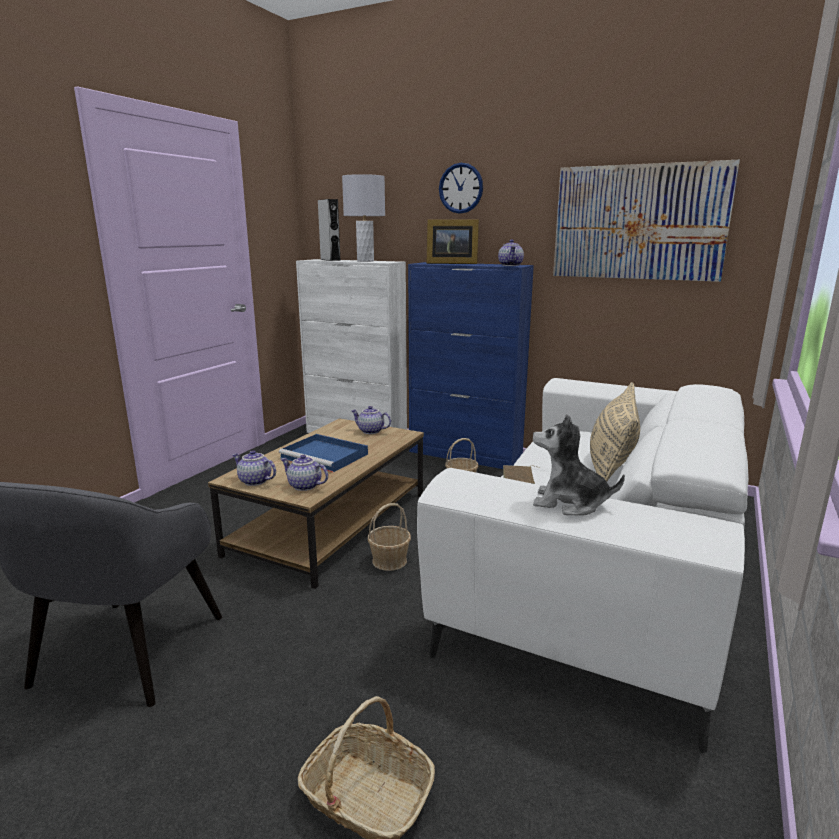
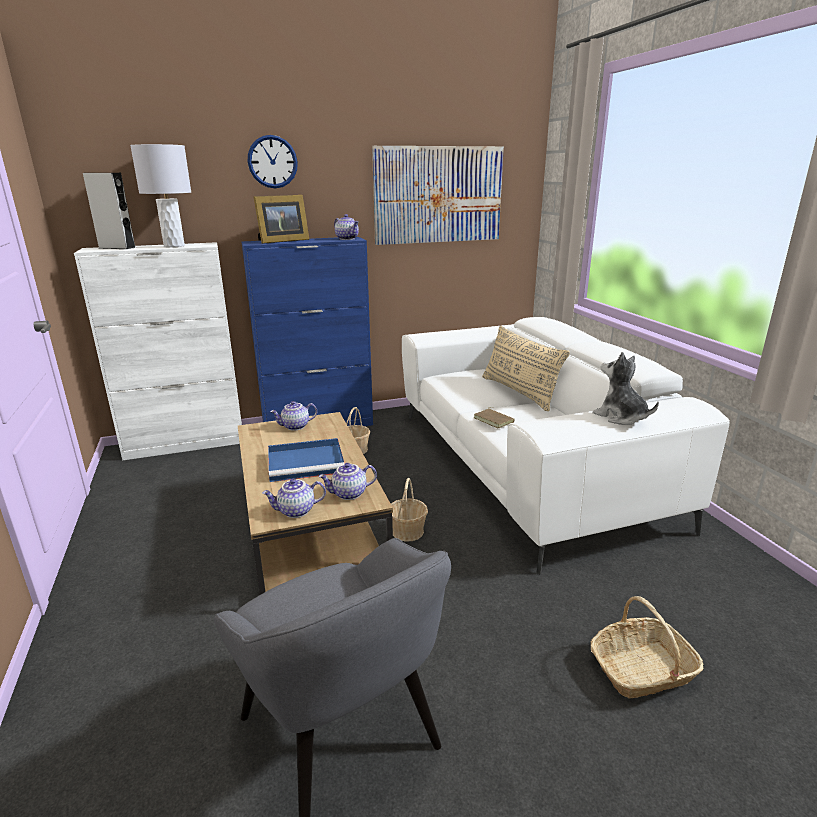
camera: 45 degrees left, 5 degrees up
(569, 503) = (620, 417): plush toy -> plush toy turned 75 degrees clockwise

